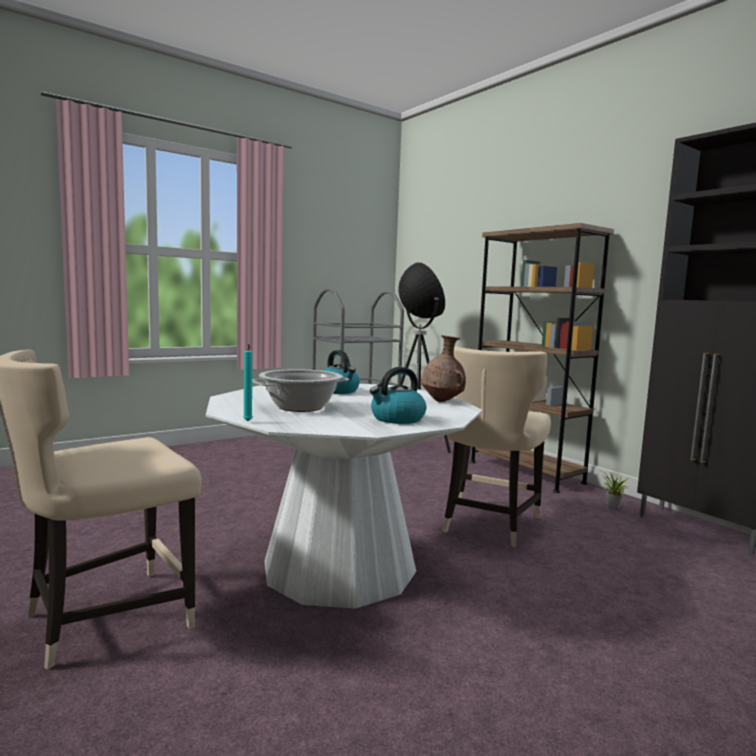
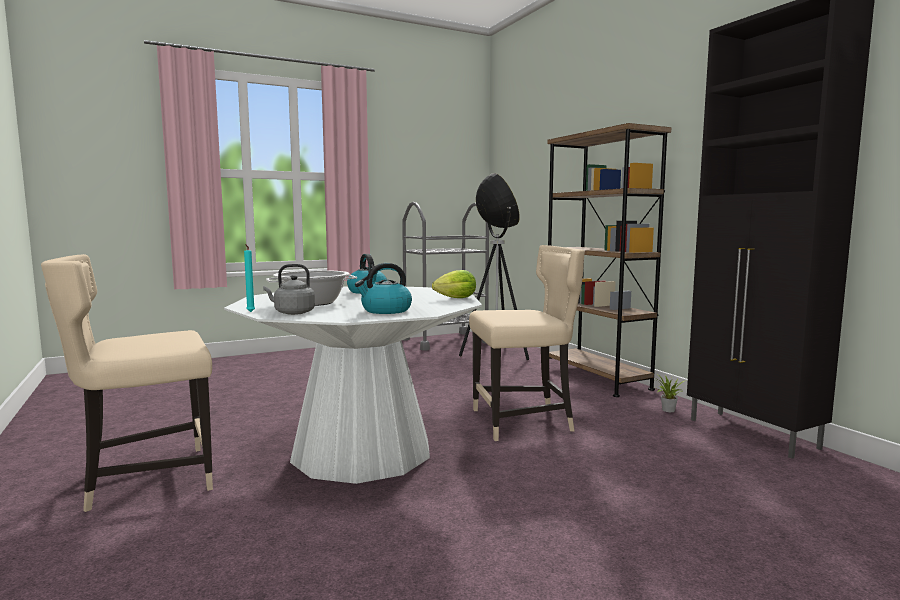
camera: 10 degrees right, 0 degrees up
(298, 422) = (292, 313): none -> grey kettle
(442, 401) = (453, 298): brown vase -> lettuce
(487, 524) = (524, 422): beige chair -> beige chair turned 135 degrees counterclockwise

